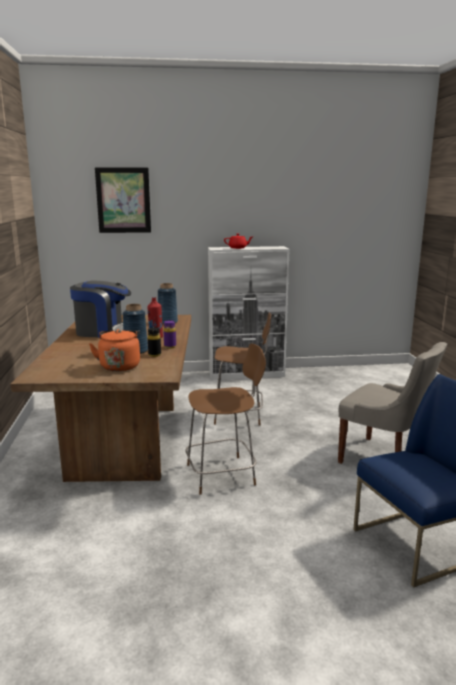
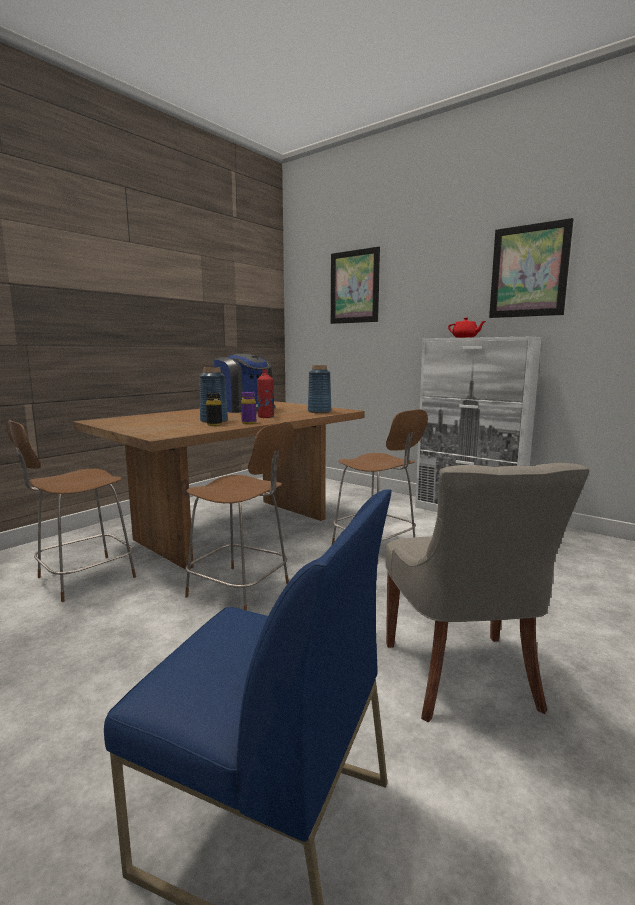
camera: 45 degrees right, 5 degrees down
(98, 523) = (82, 578): none -> brown stool
(120, 366) = (163, 425): orange kettle -> none
(272, 200) = (529, 271): none -> picture

